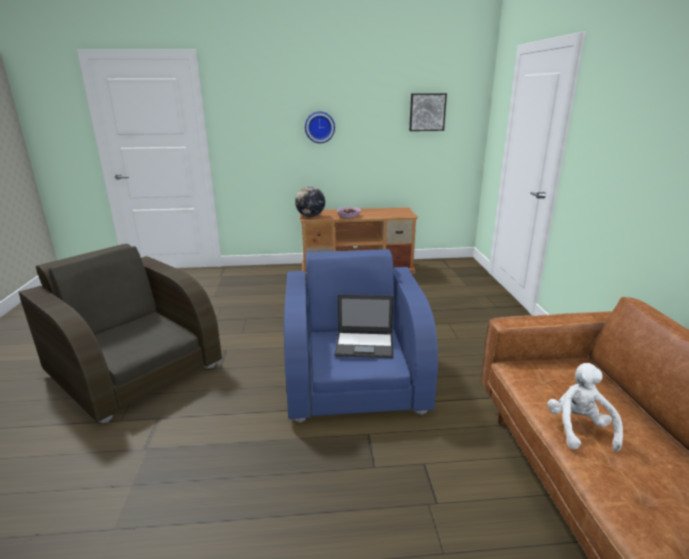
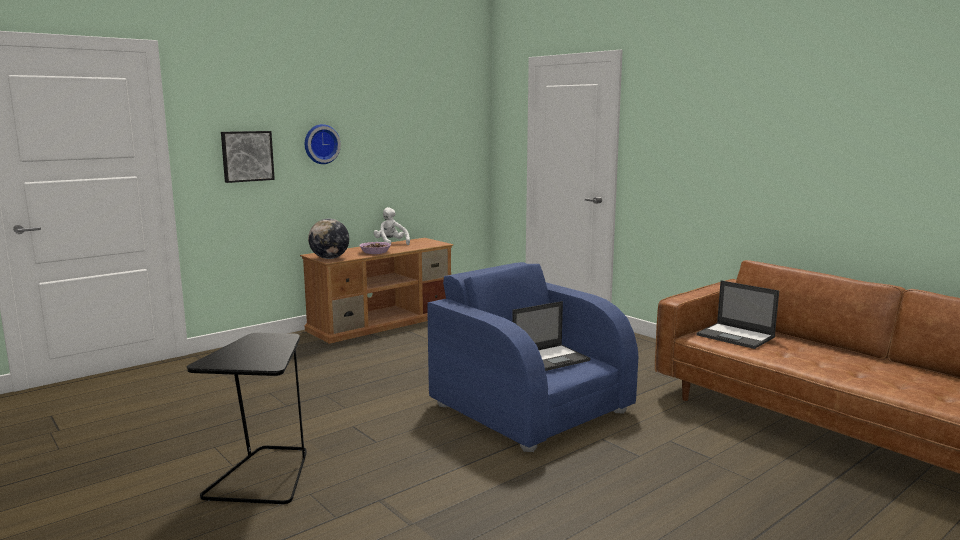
camera: 35 degrees left, 10 degrees down
(134, 369) = (263, 476): brown armchair -> black side table
(427, 112) = (435, 125): picture -> picture (247, 156)
(560, 382) = (736, 336): none -> laptop
(578, 429) = (782, 355): white plush toy -> white plush toy (391, 244)

